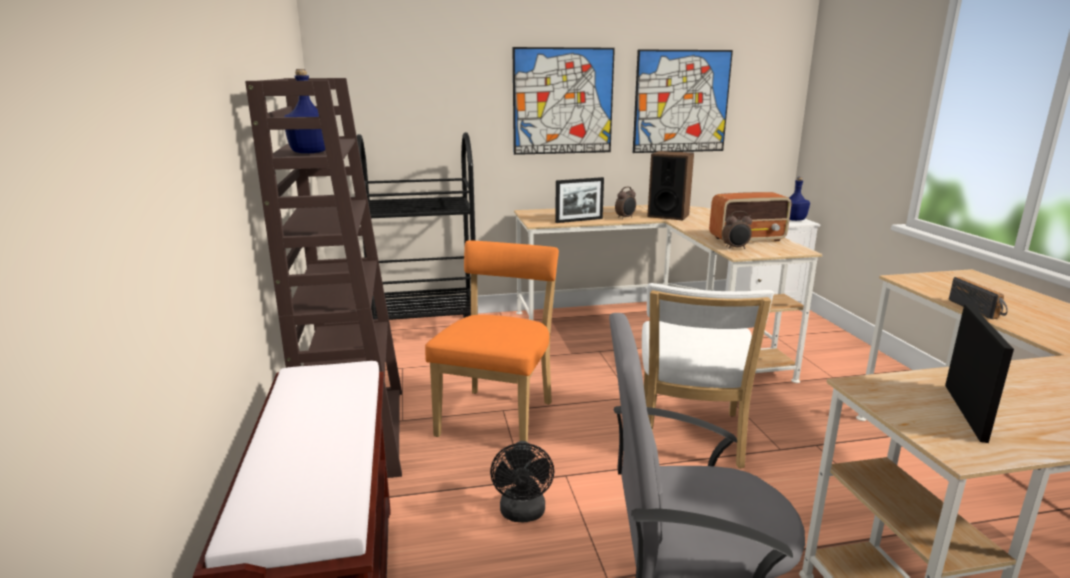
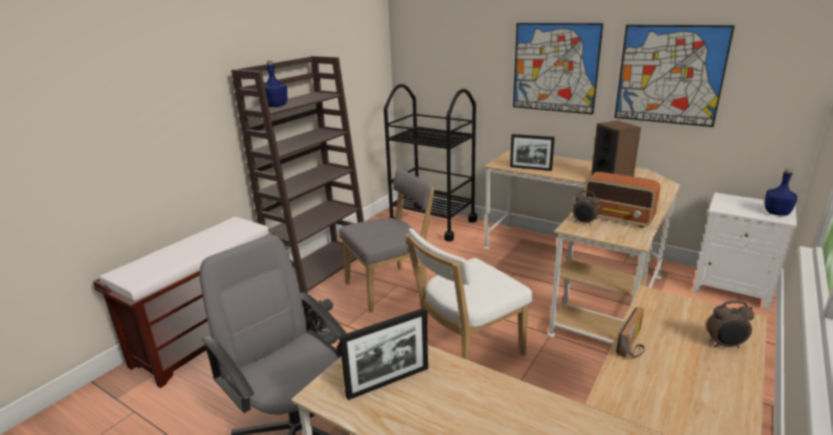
camera: 45 degrees right, 5 degrees up
(499, 416) = (390, 287): orange chair -> grey chair
(625, 218) = (571, 174): alarm clock -> alarm clock (725, 345)

